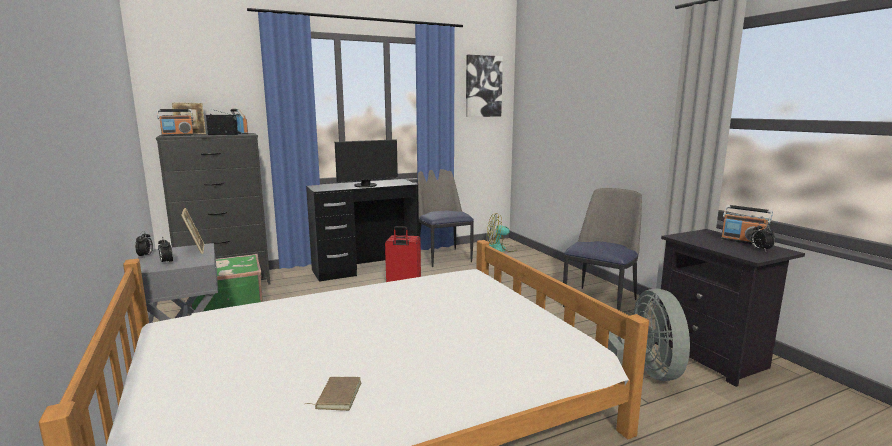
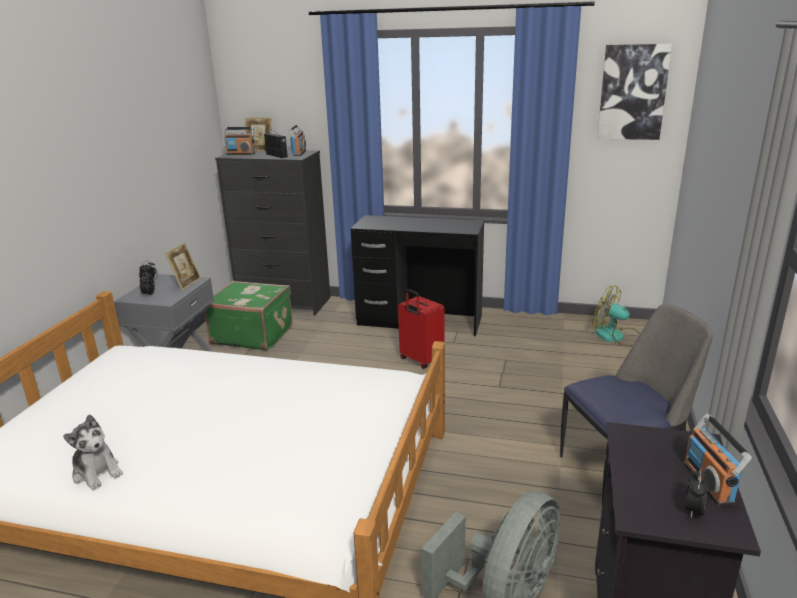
camera: 40 degrees right, 10 degrees up
(337, 395) = (97, 472): brown book -> plush toy
(366, 186) = (417, 227): monitor -> none
(443, 257) = (523, 329): chair -> none

